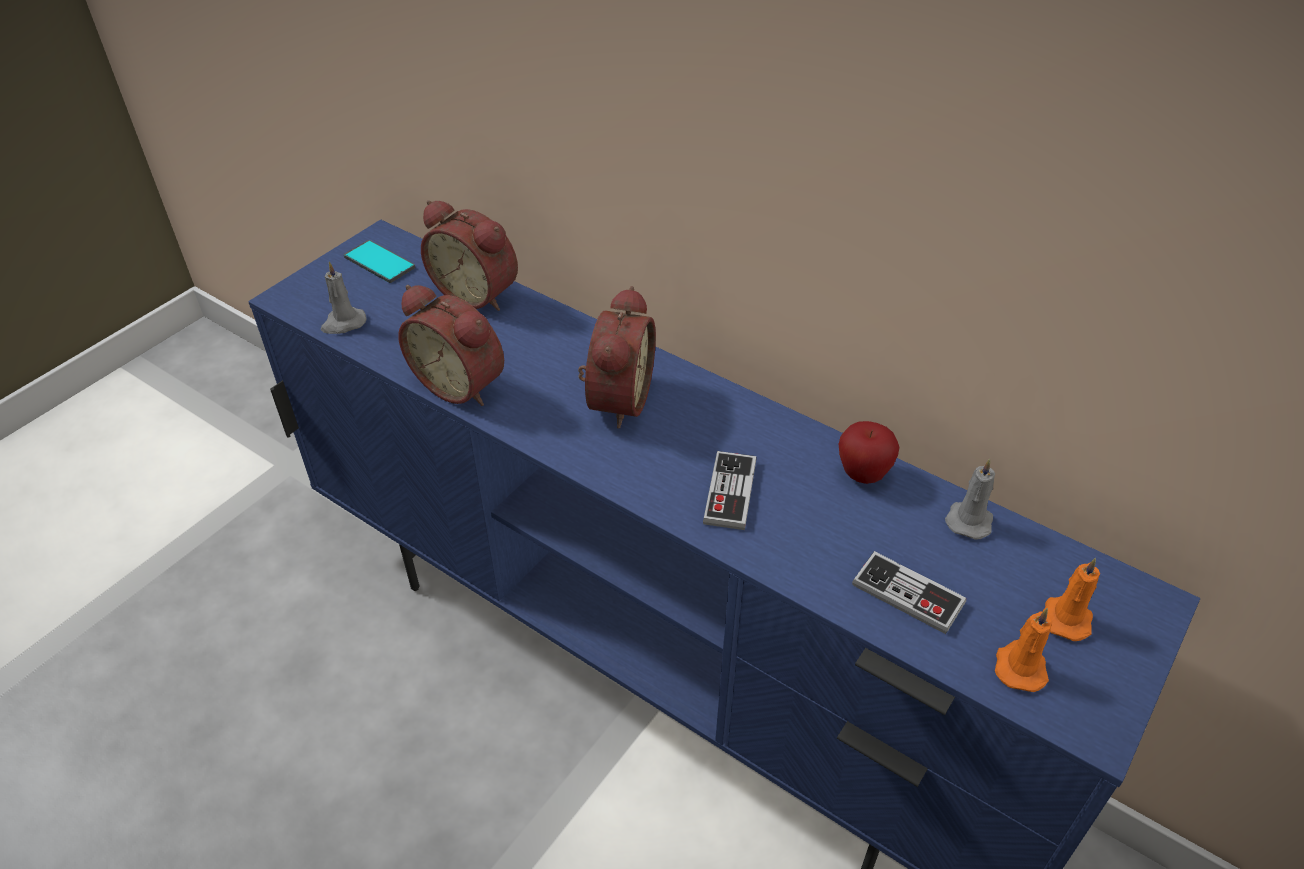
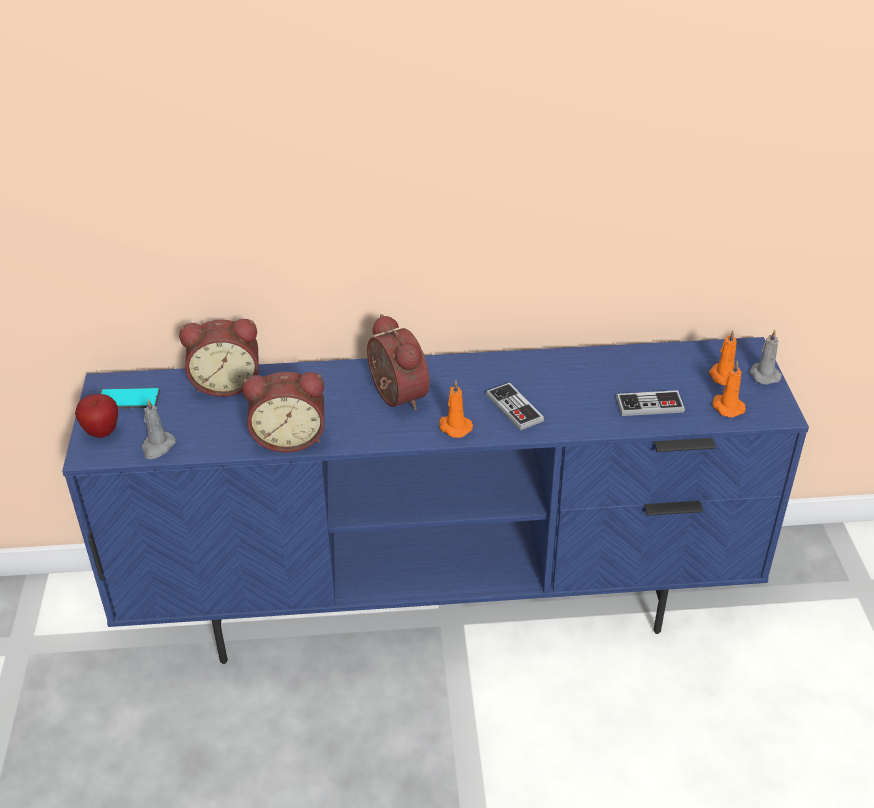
camera: 40 degrees left, 5 degrees down
(635, 473) = (454, 427): none -> orange candle
(862, 474) = (567, 363): apple -> apple (102, 432)
(969, 519) = (638, 357): grey candle -> grey candle (763, 375)

